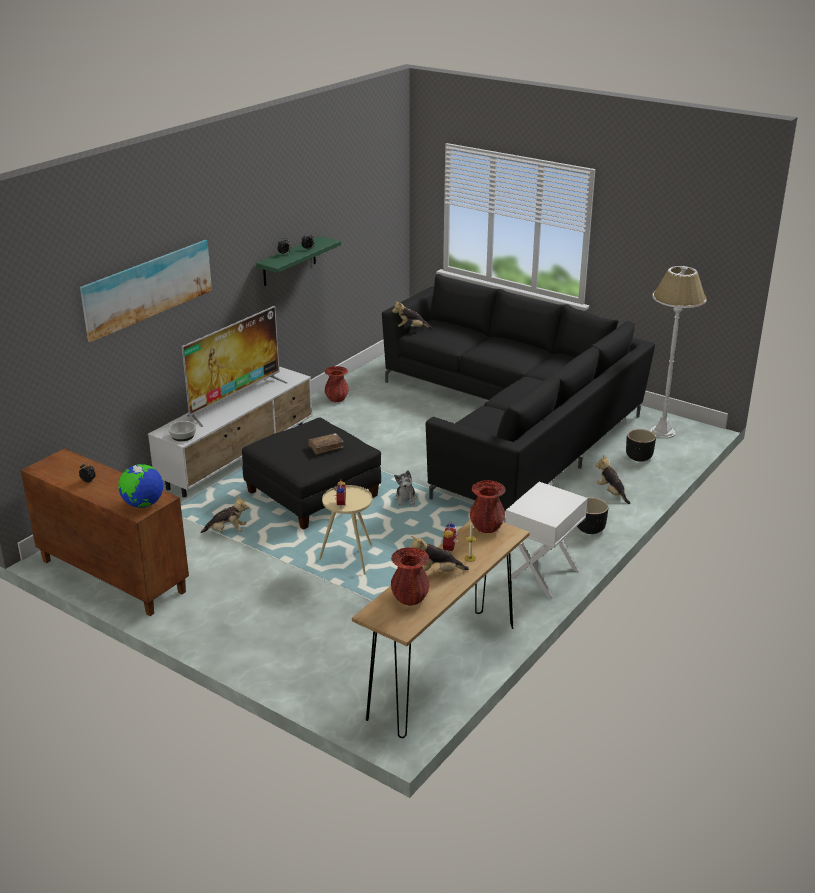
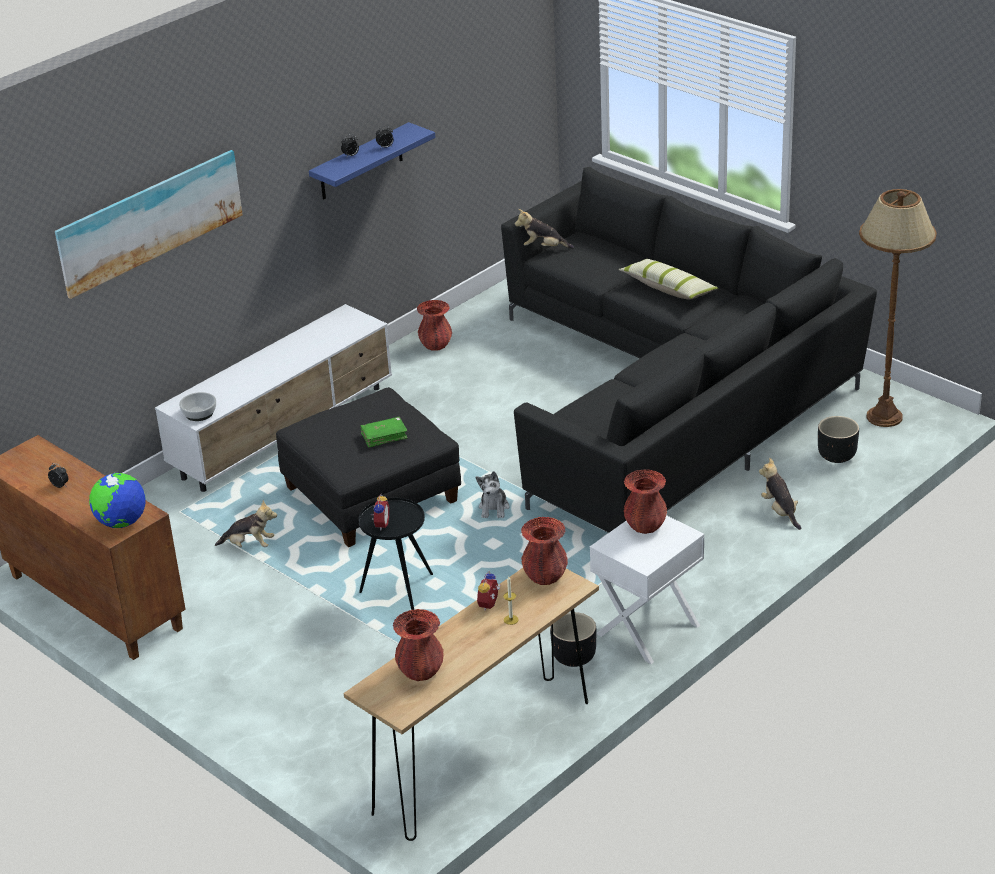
camera: 10 degrees right, 5 degrees up
(235, 399) = (278, 357): television -> none
(289, 261) = (361, 162): green shelf -> blue shelf
(326, 447) = (384, 436): brown book -> green book
(349, 559) = (399, 593): beige side table -> black side table
(436, 573) = (462, 639): plush toy -> none
(506, 350) = (668, 288): none -> pillow
(542, 494) = (645, 526): none -> red vase
(590, 529) = (733, 565): black planter -> black planter (574, 658)
(662, 432) = (884, 417): white floor lamp -> brown floor lamp

